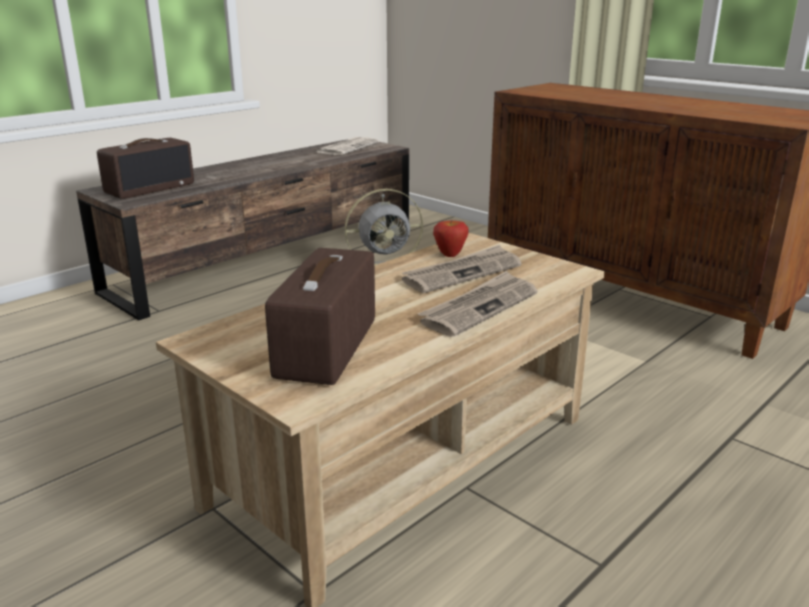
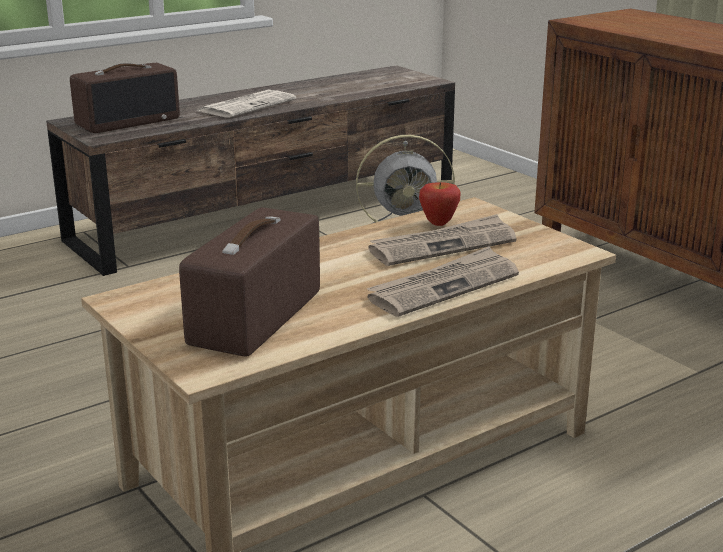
camera: 10 degrees right, 0 degrees up
(347, 147) = (378, 79): newspaper -> newspaper (248, 105)

